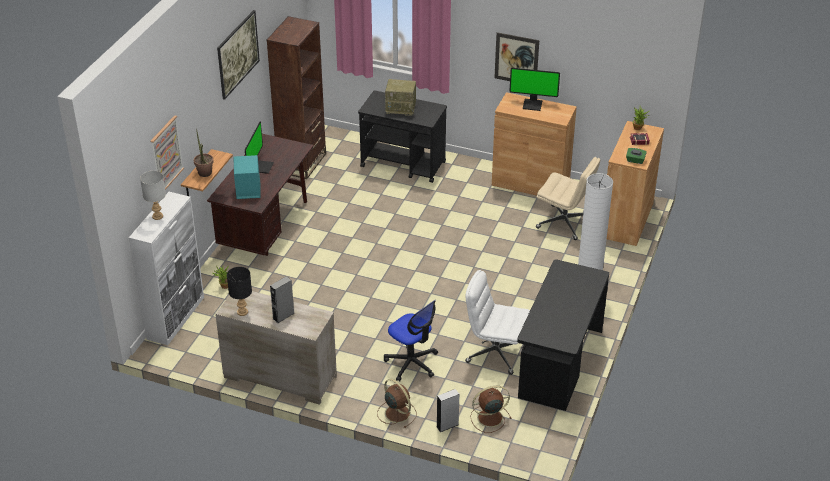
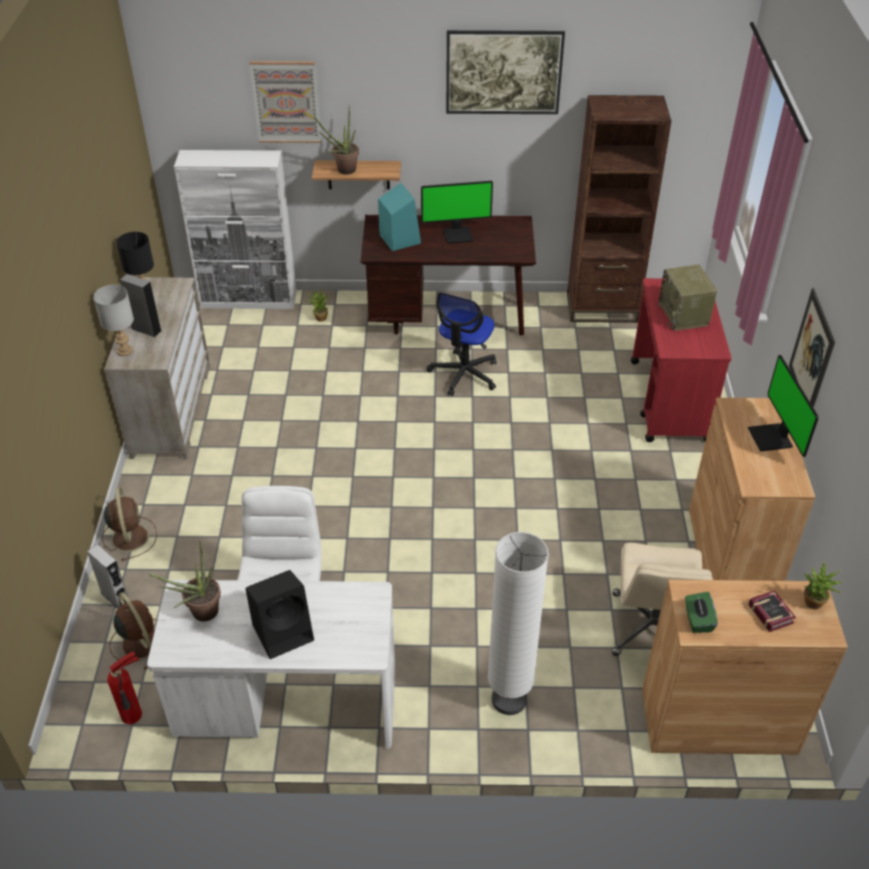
camera: 70 degrees right, 5 degrees up
(157, 216) = (227, 156): grey table lamp -> grey table lamp (125, 351)
(396, 413) = (130, 536): brown fan -> brown fan turned 45 degrees counterclockwise
(403, 164) = (669, 401): black cart -> red cart
(412, 363) = (234, 526): office chair -> office chair (464, 374)
(543, 427) = (134, 716): none -> fire extinguisher
(548, 329) = (200, 614): none -> potted plant
(559, 364) = (287, 704): black desk -> white desk
(572, 301) = (284, 631): none -> black speaker

